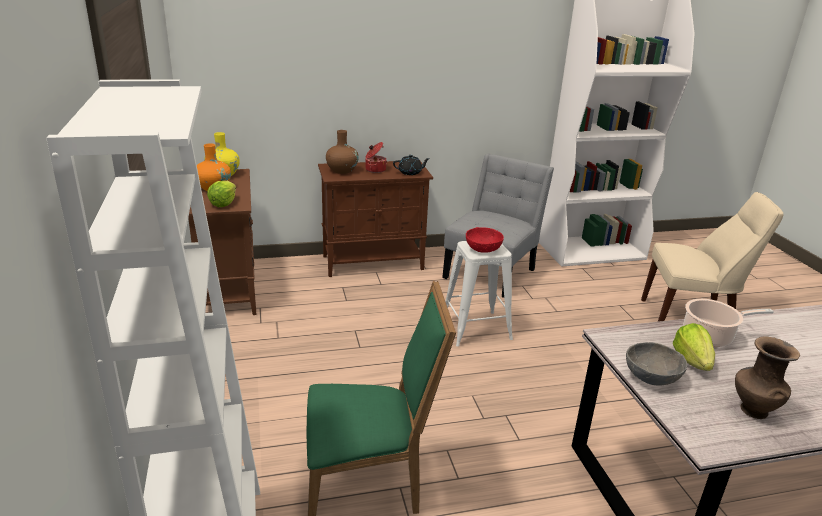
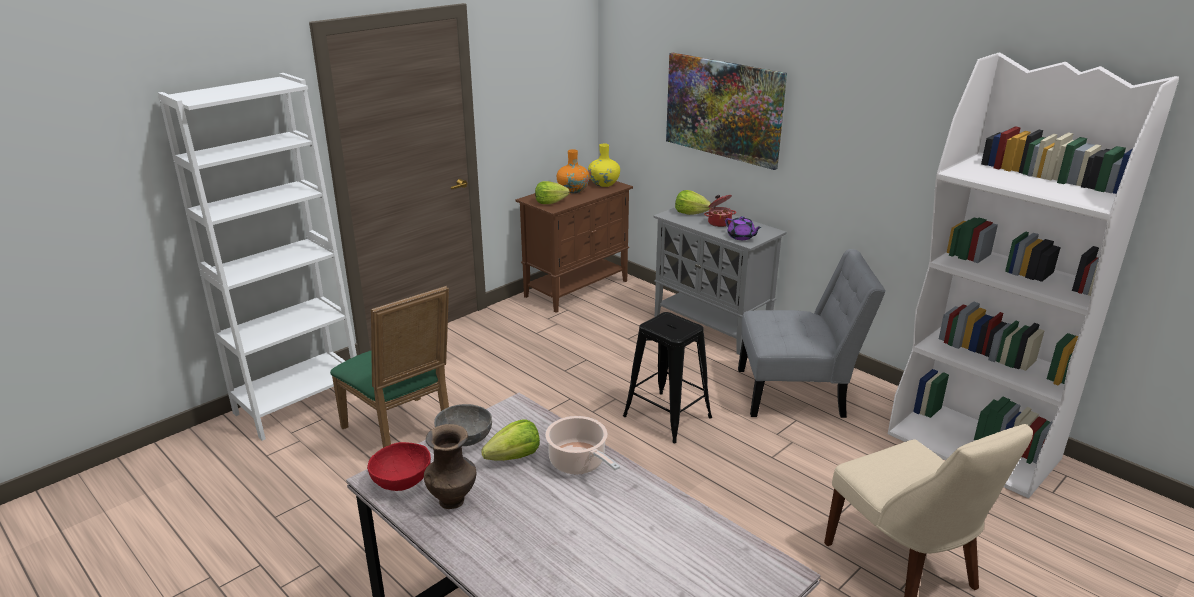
camera: 60 degrees right, 0 degrees up
(342, 170) = (691, 213): brown vase -> lettuce
(345, 69) = (723, 109): none -> picture
(374, 262) = (712, 326): brown cabinet -> grey cabinet
(410, 172) = (741, 237): black teapot -> purple teapot
(475, 328) = (667, 417): white stool -> black stool
(483, 249) = (667, 326): red bowl -> red bowl (402, 480)

